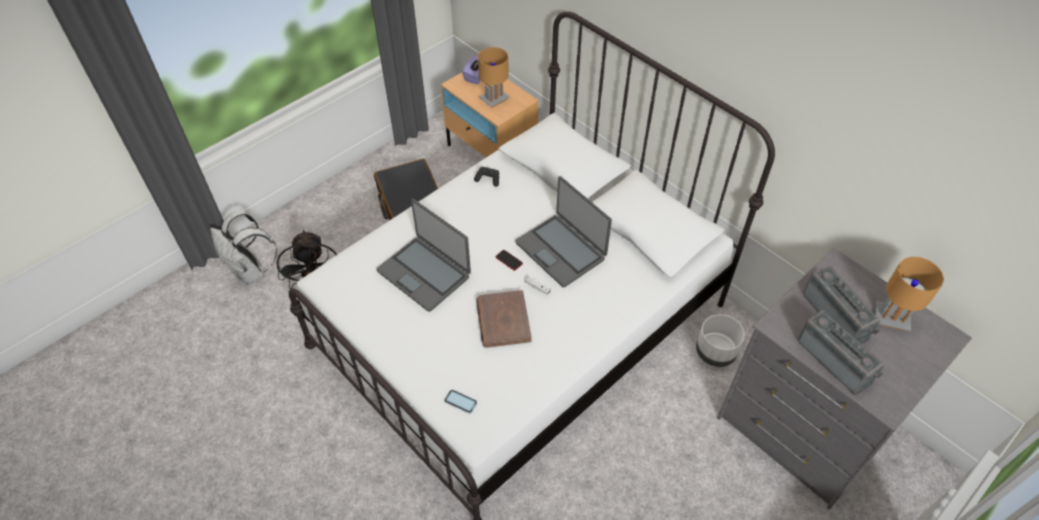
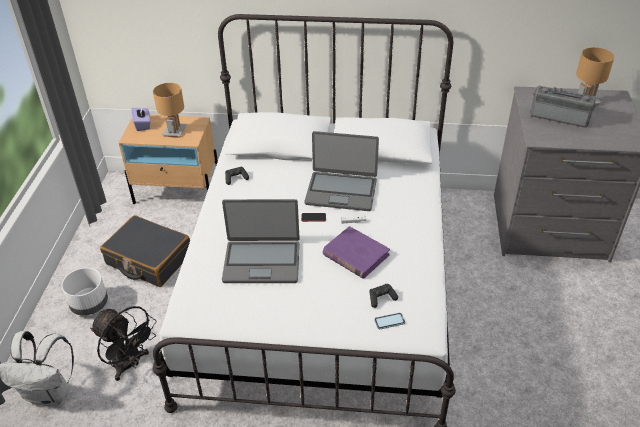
camera: 40 degrees left, 10 degrees down
(478, 377) = (381, 298): none -> black game controller
(503, 321) = (355, 255): brown book -> purple book
(715, 352) = (460, 221): white planter -> white planter (90, 304)
(836, 360) = (587, 137): radio -> none

